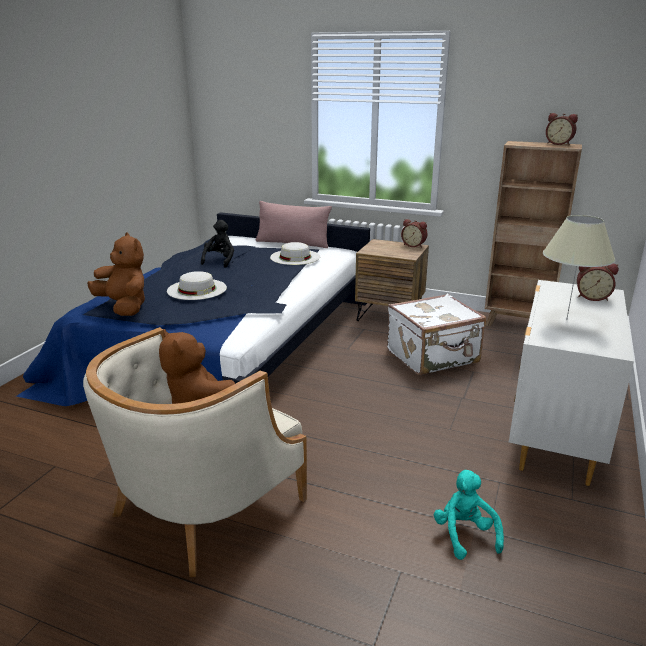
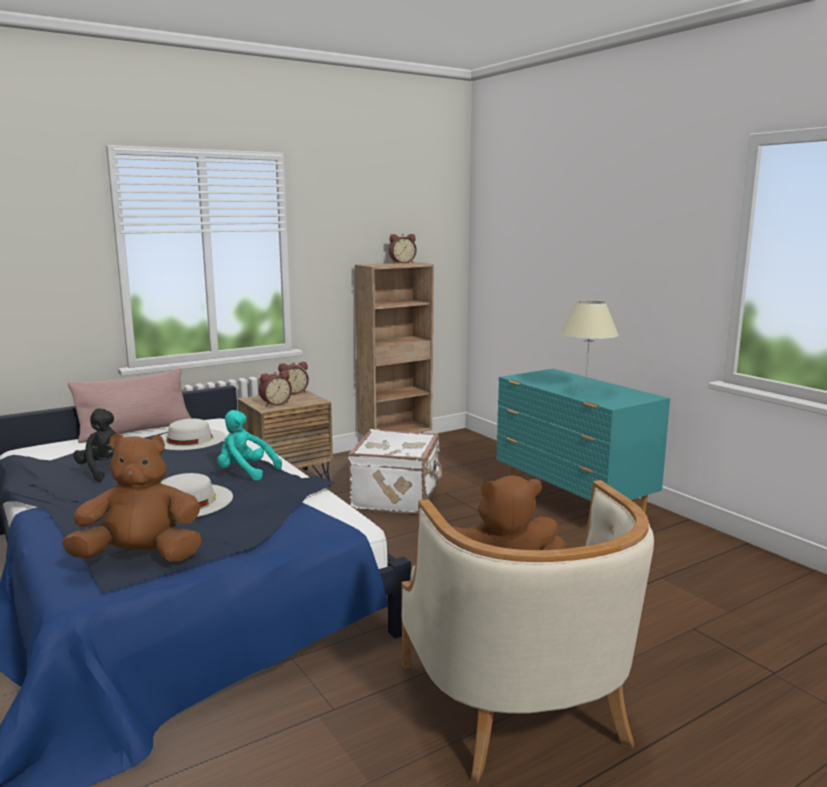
camera: 55 degrees left, 10 degrees down
(465, 535) = (666, 585): turquoise plush toy -> turquoise plush toy (245, 472)
(555, 435) = (573, 504): white dresser -> turquoise dresser
(592, 297) = (555, 376): alarm clock -> alarm clock (275, 403)

